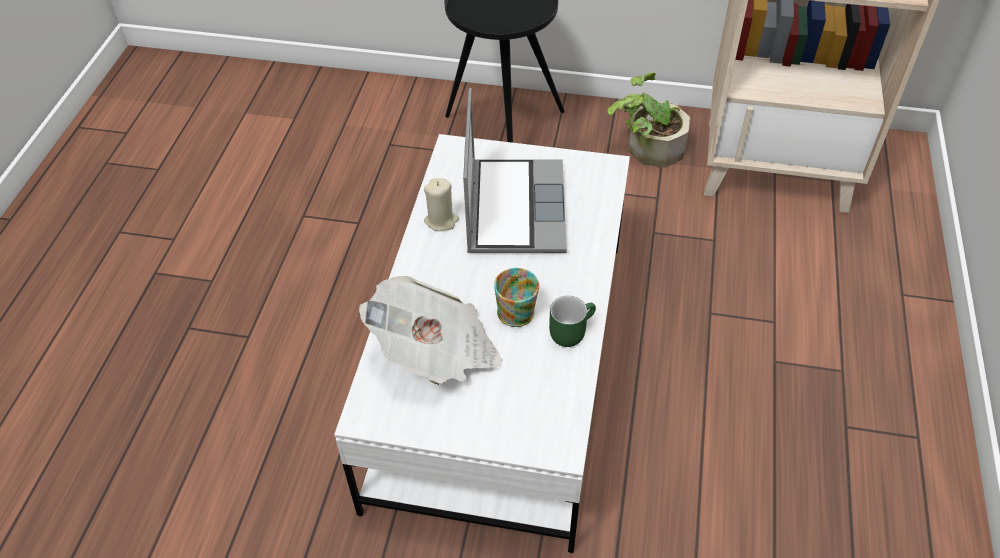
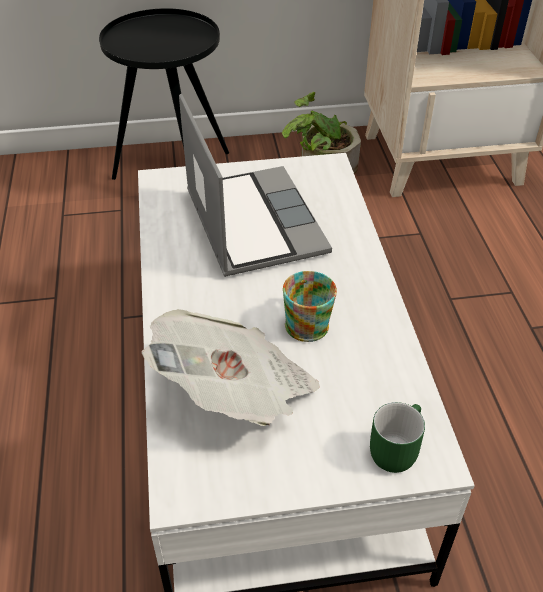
camera: 20 degrees left, 5 degrees down
(441, 220) = (178, 252): beige candle -> none
(570, 330) = (375, 329): green mug -> green mug (393, 447)

